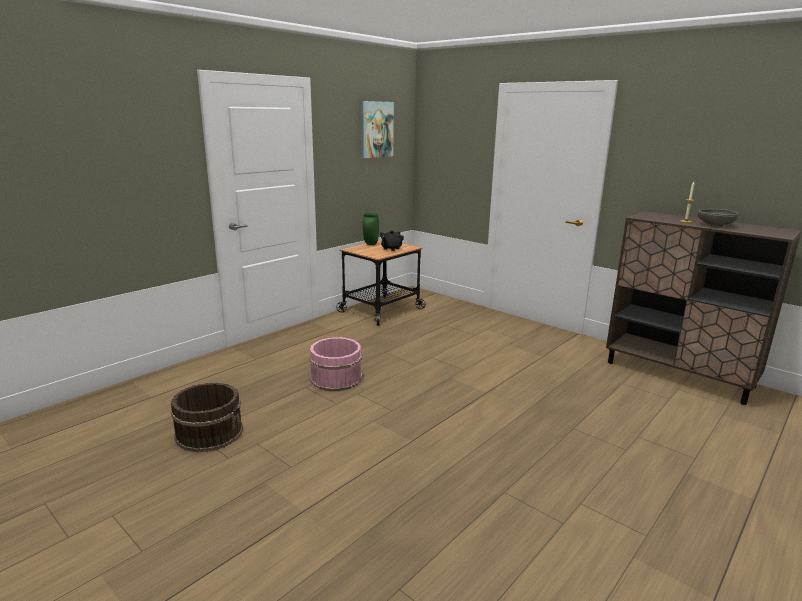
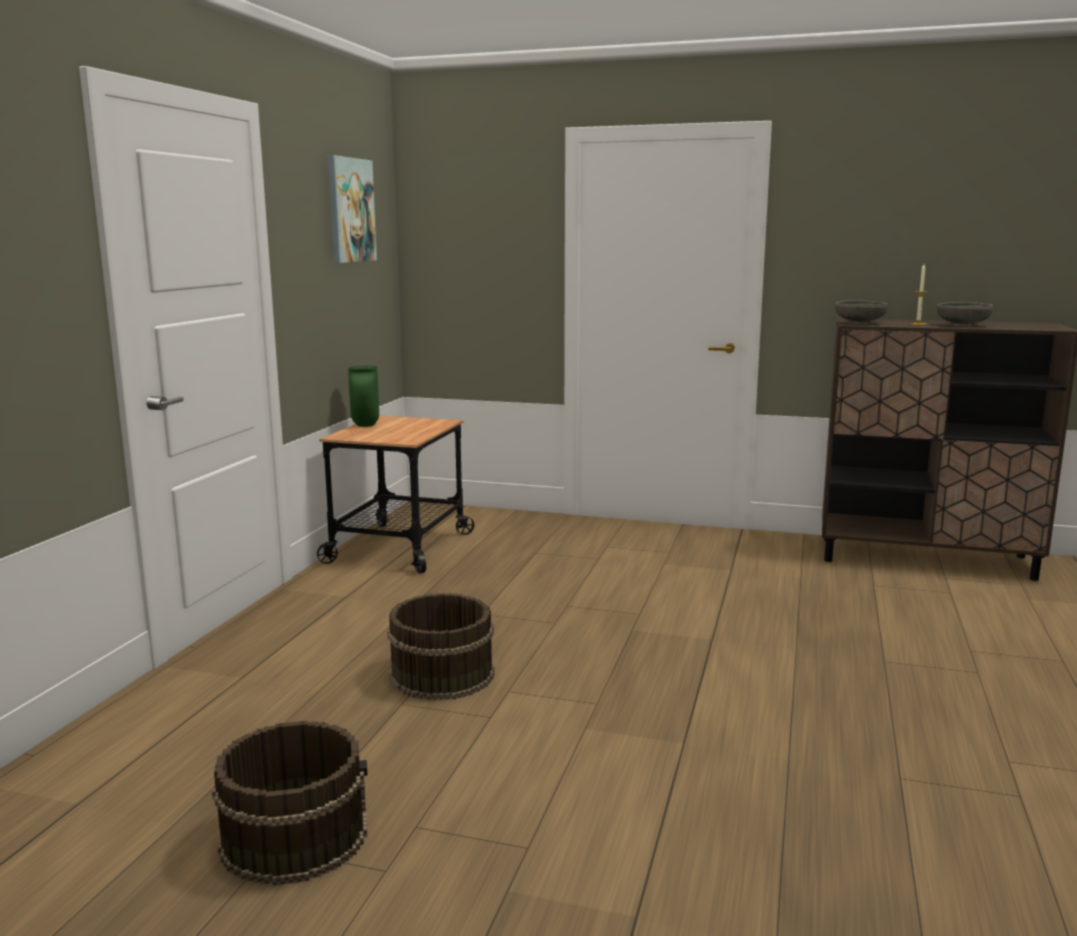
camera: 25 degrees left, 5 degrees down
(335, 378) = (440, 674): pink bucket -> brown bucket
(391, 249) = (413, 427): black teapot -> none
(646, 216) = (859, 323): none -> grey bowl

